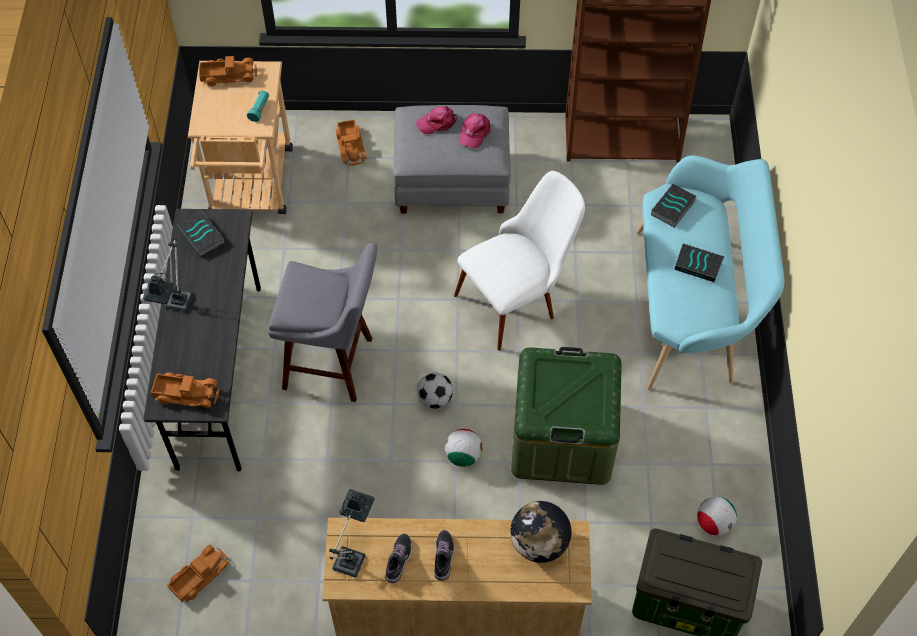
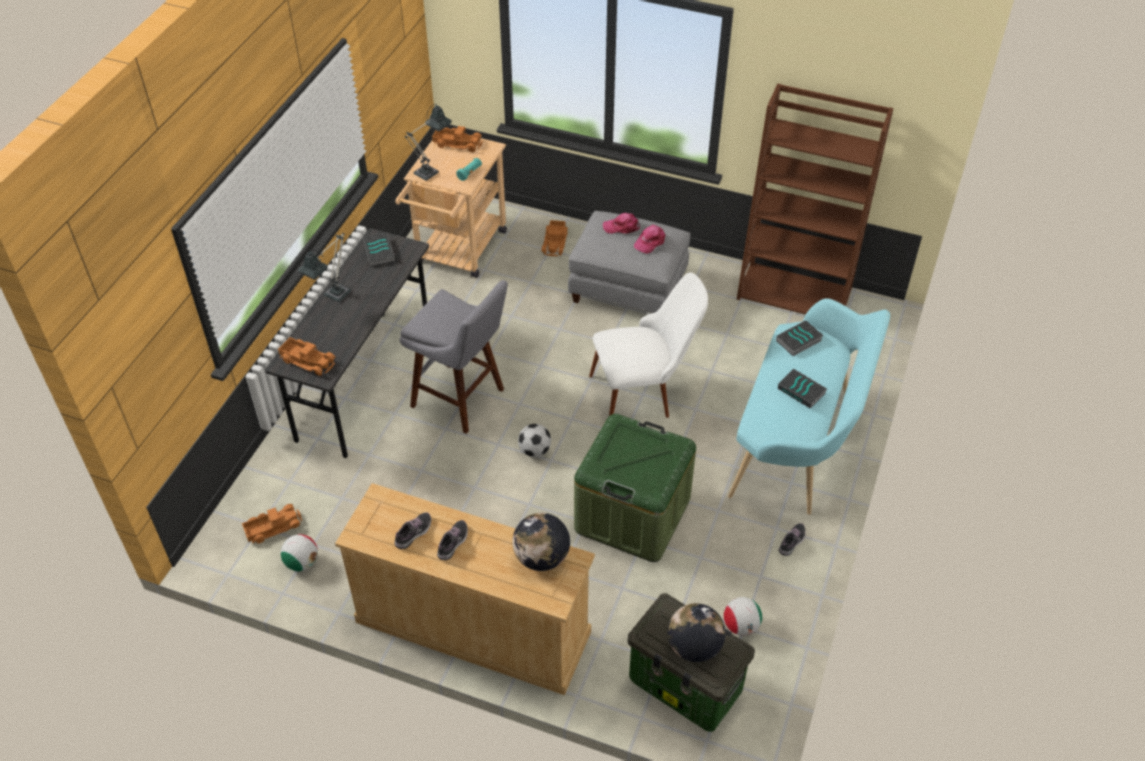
camera: 20 degrees right, 10 degrees down
(352, 555) = (376, 517): table lamp -> table lamp (430, 170)
(463, 455) = (538, 502): football -> football (302, 563)
(705, 576) = (694, 646): none -> globe
(726, 417) = (792, 541): none -> shoe

